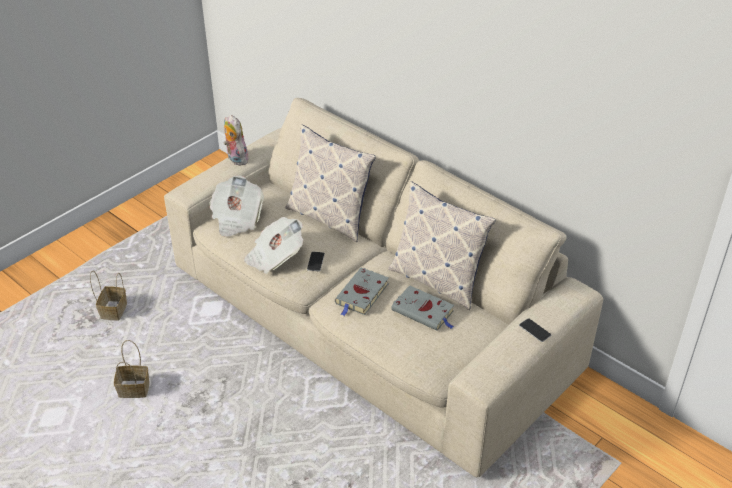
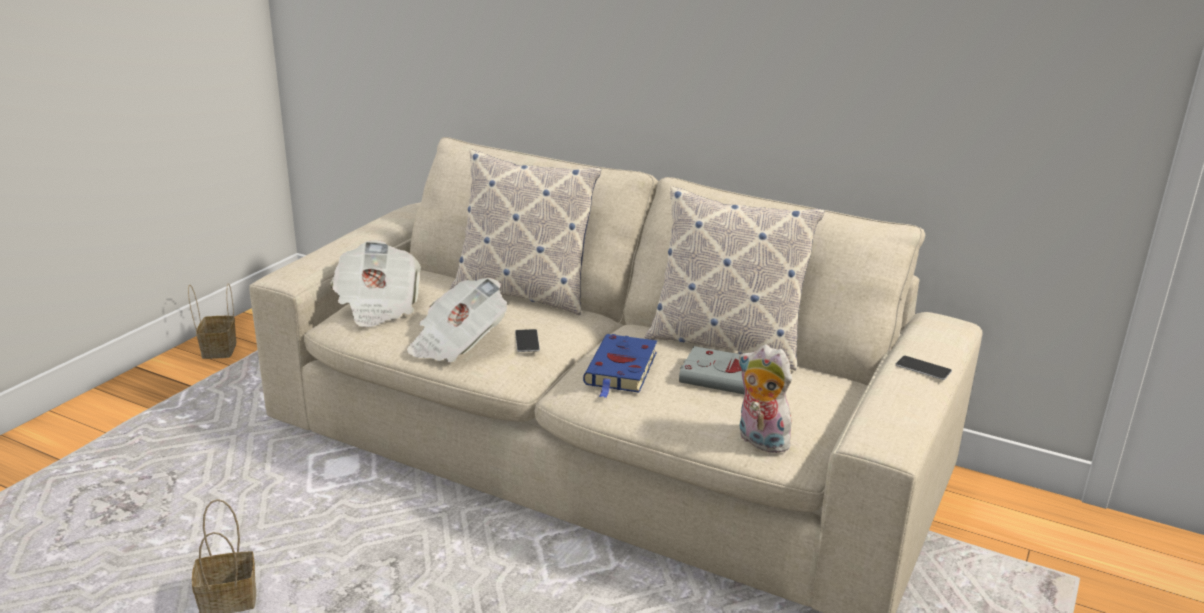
camera: 15 degrees left, 15 degrees down
(113, 310) = (167, 491): basket -> basket (218, 349)
(235, 159) = (357, 234): plush toy -> plush toy (759, 441)
(361, 295) = (621, 370): grey book -> blue book

